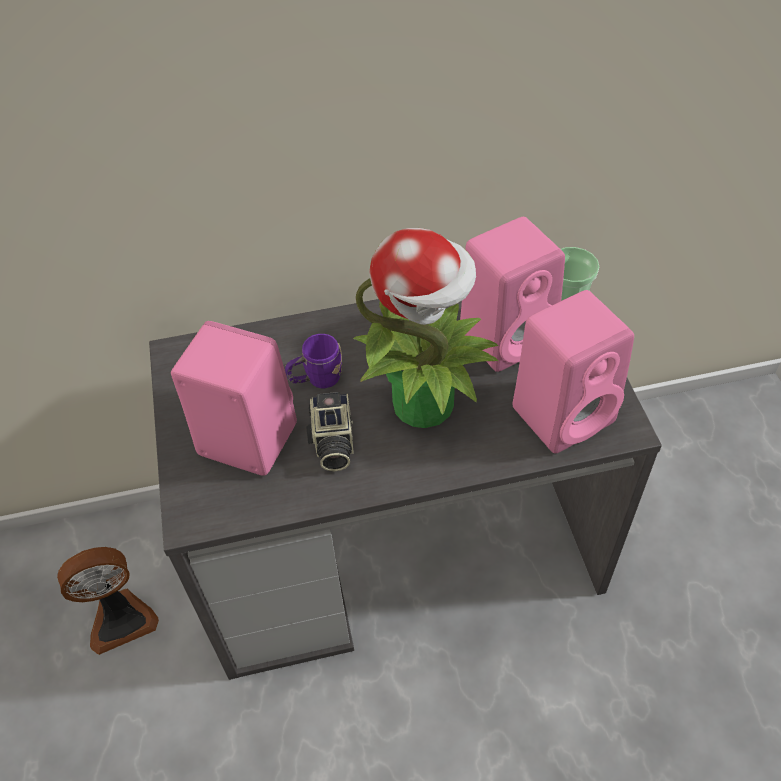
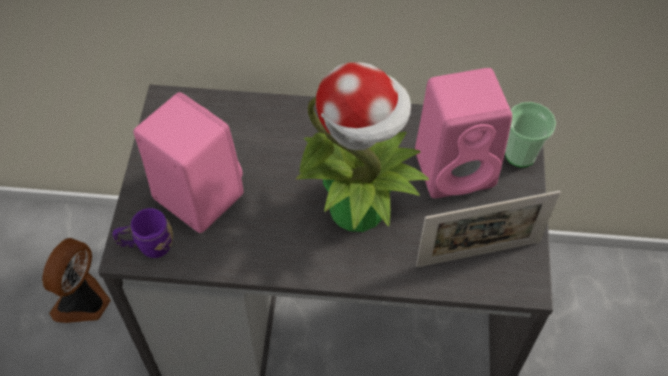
camera: 15 degrees right, 5 degrees up
(120, 618) = (84, 302): fan -> fan turned 120 degrees clockwise
(316, 380) = (274, 160): purple mug -> purple mug (147, 246)
(332, 443) = (266, 221): camera -> none
(565, 412) = (478, 254): pink speaker -> picture frame

